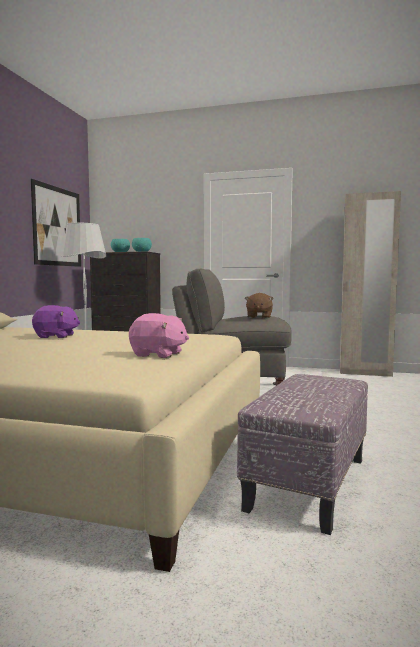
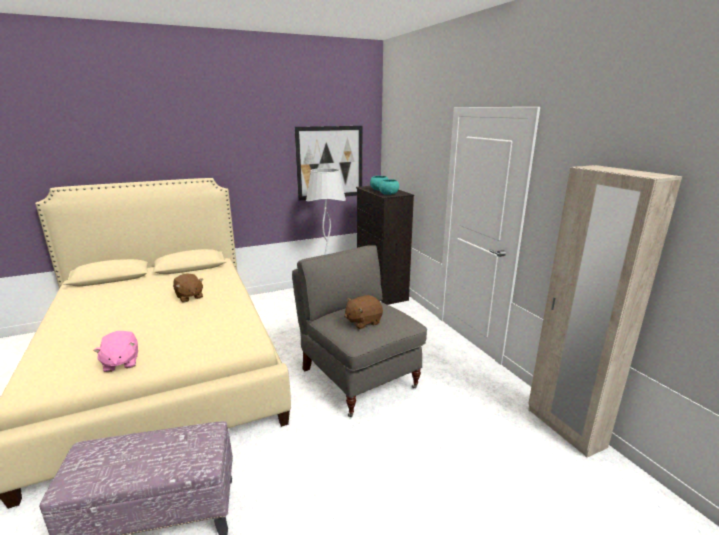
camera: 50 degrees right, 15 degrees up
(56, 336) = (189, 297): purple plush toy -> brown plush toy

